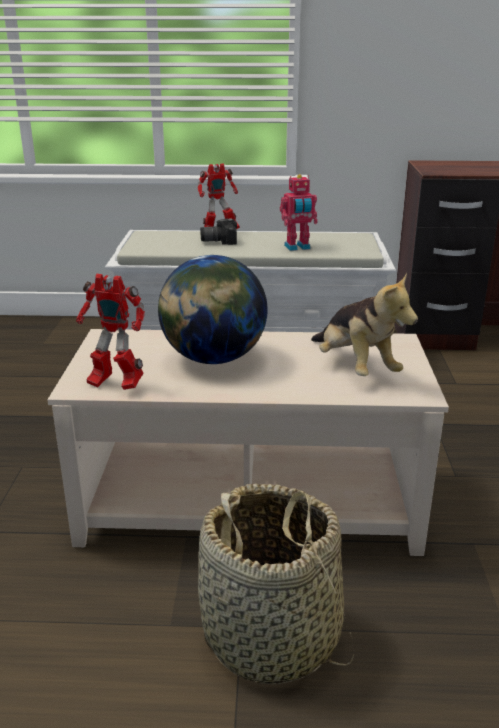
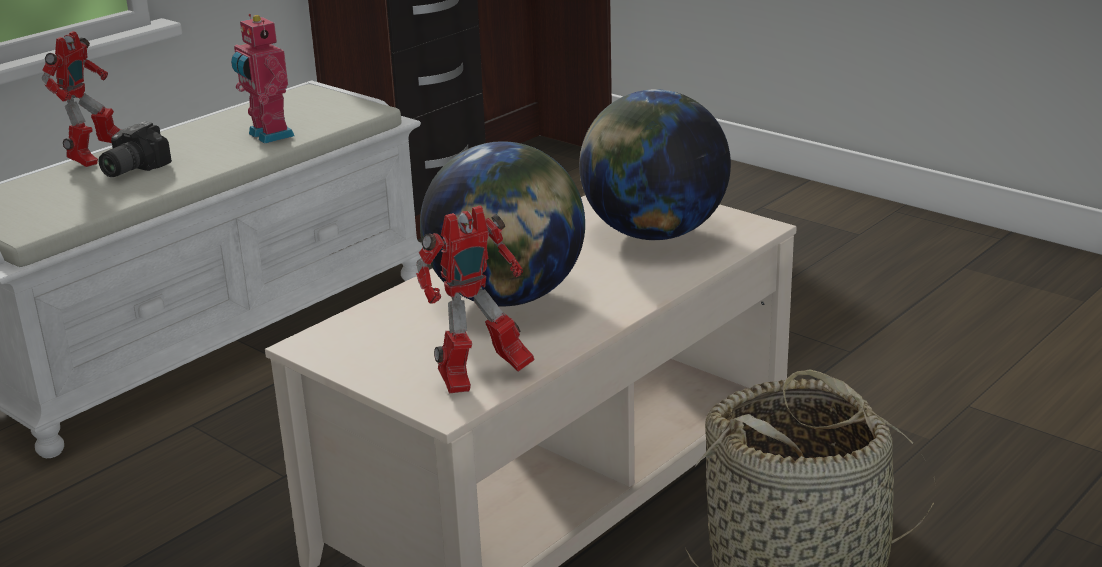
camera: 50 degrees left, 0 degrees up
(297, 247) = (268, 135): toy robot -> toy robot turned 120 degrees clockwise
(355, 367) = (653, 233): plush toy -> globe

